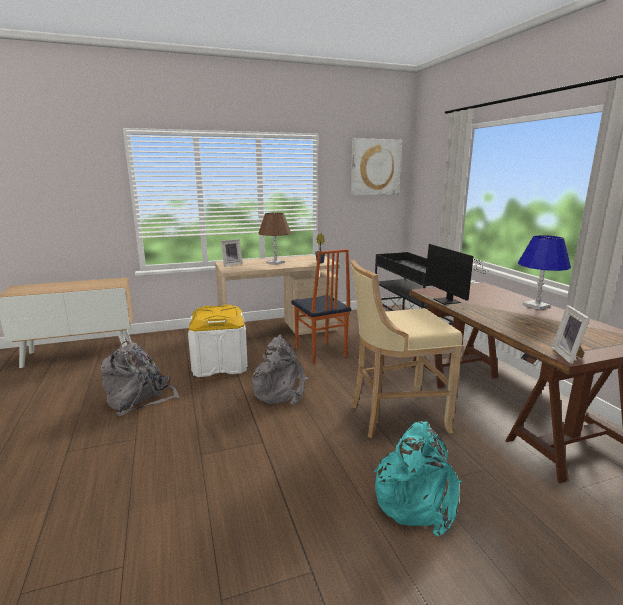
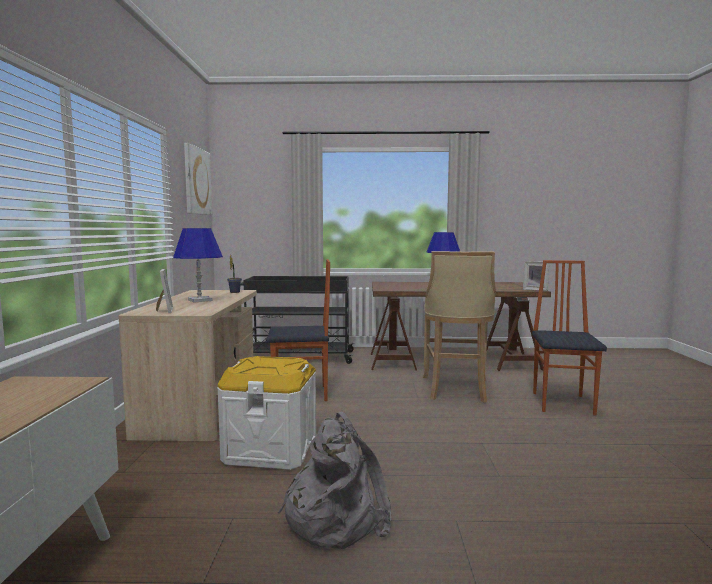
camera: 70 degrees left, 10 degrees down
(275, 263) = (200, 300): brown table lamp -> blue table lamp
(281, 391) = (379, 423): grey backpack -> none
(417, 499) = (563, 403): turquoise backpack -> chair
(448, 302) = (419, 289): monitor -> none

